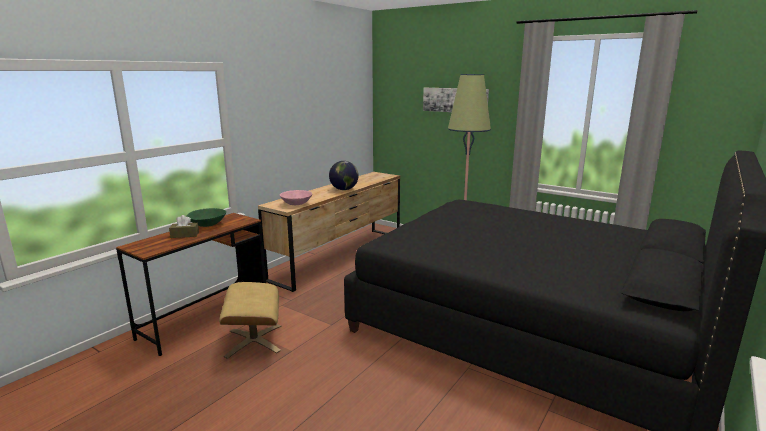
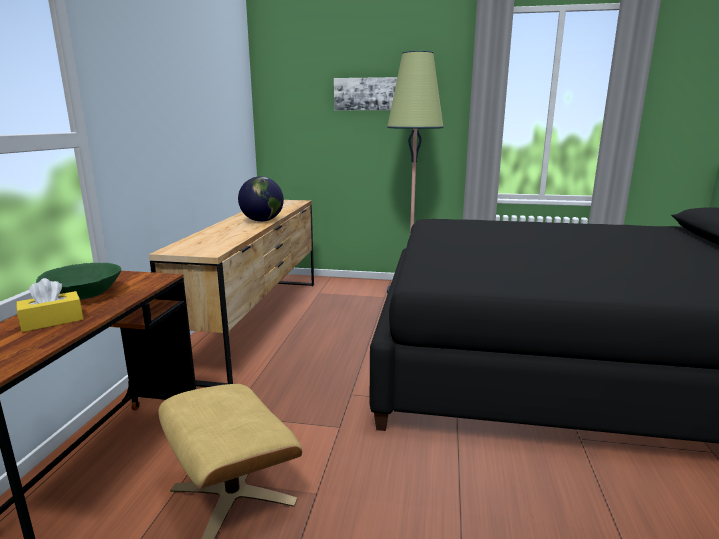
camera: 25 degrees left, 0 degrees up
(185, 235) = (52, 321): brown tissue box -> yellow tissue box
(296, 204) = (216, 245): pink bowl -> none

